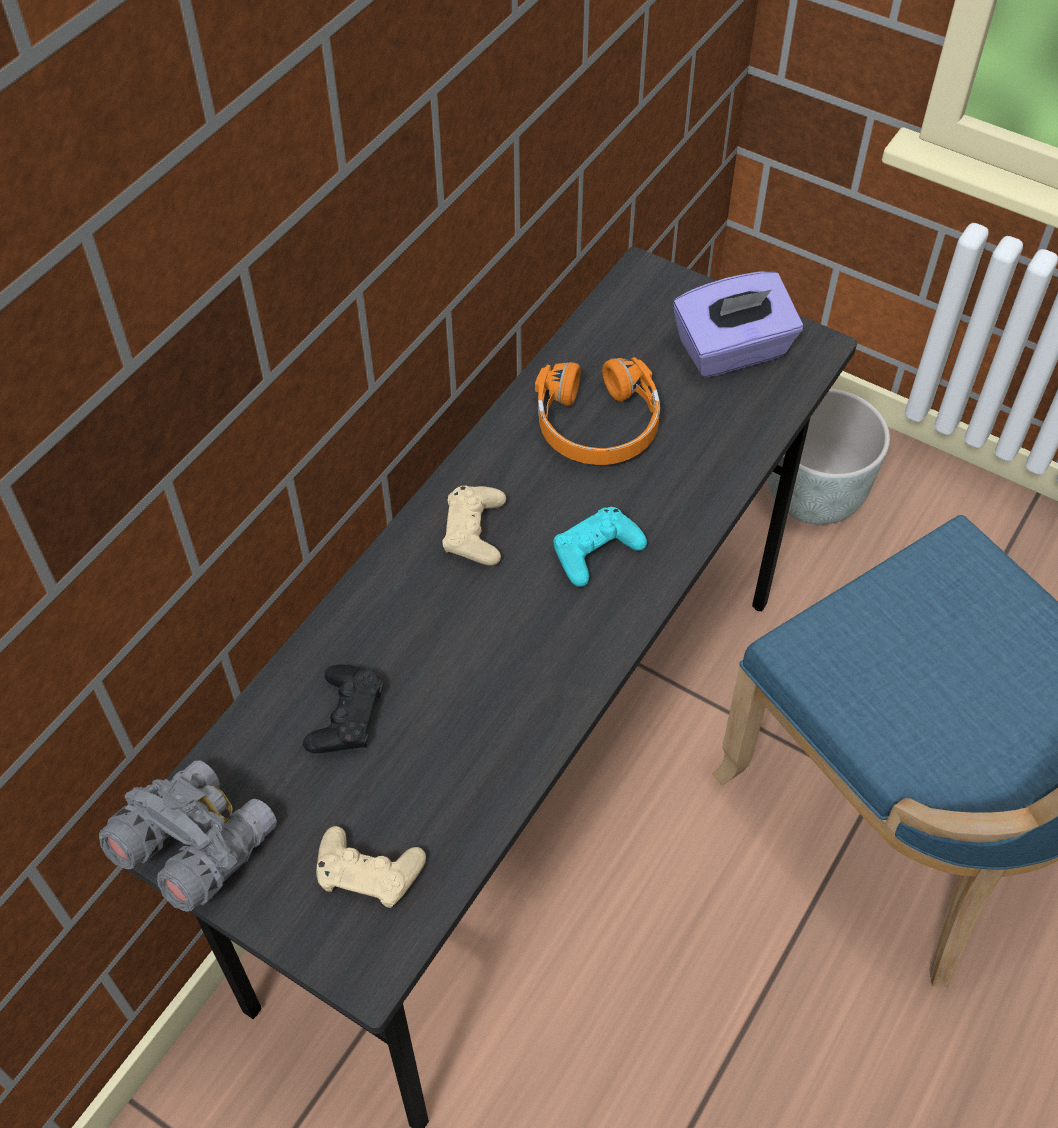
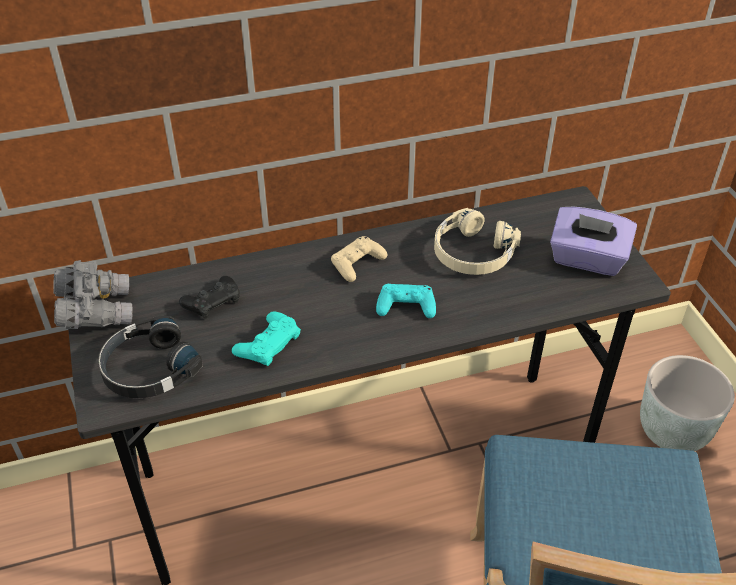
camera: 40 degrees right, 10 degrees down
(368, 872) = (148, 369): beige game controller -> black headphones
(484, 722) = (268, 343): none -> turquoise game controller
(598, 425) = (472, 253): orange headphones -> beige headphones

